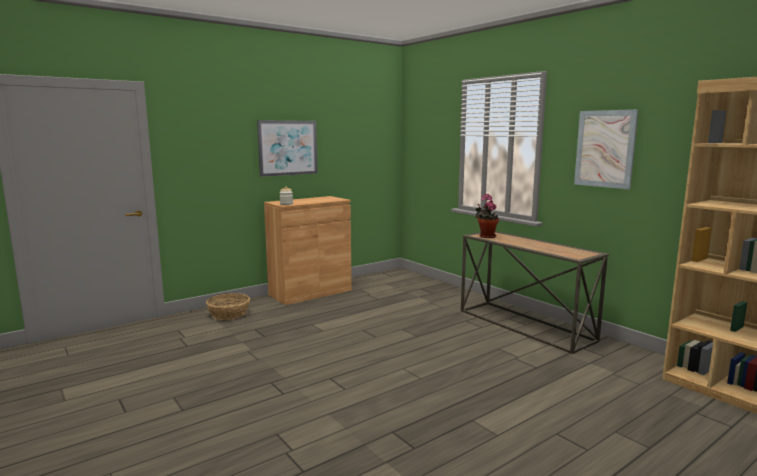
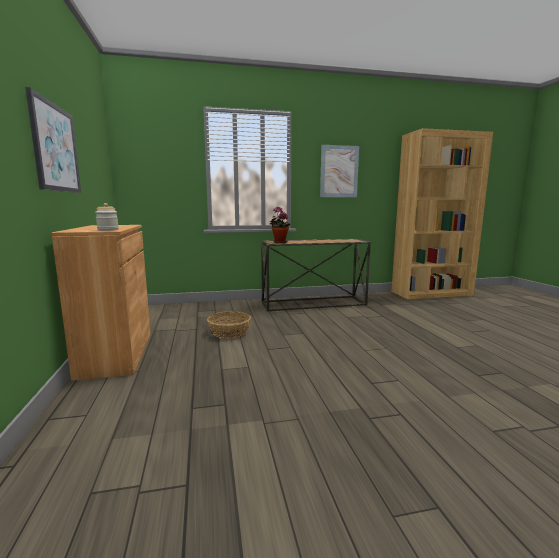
camera: 65 degrees left, 0 degrees up
(229, 314) = (97, 423): basket -> basket (229, 332)

